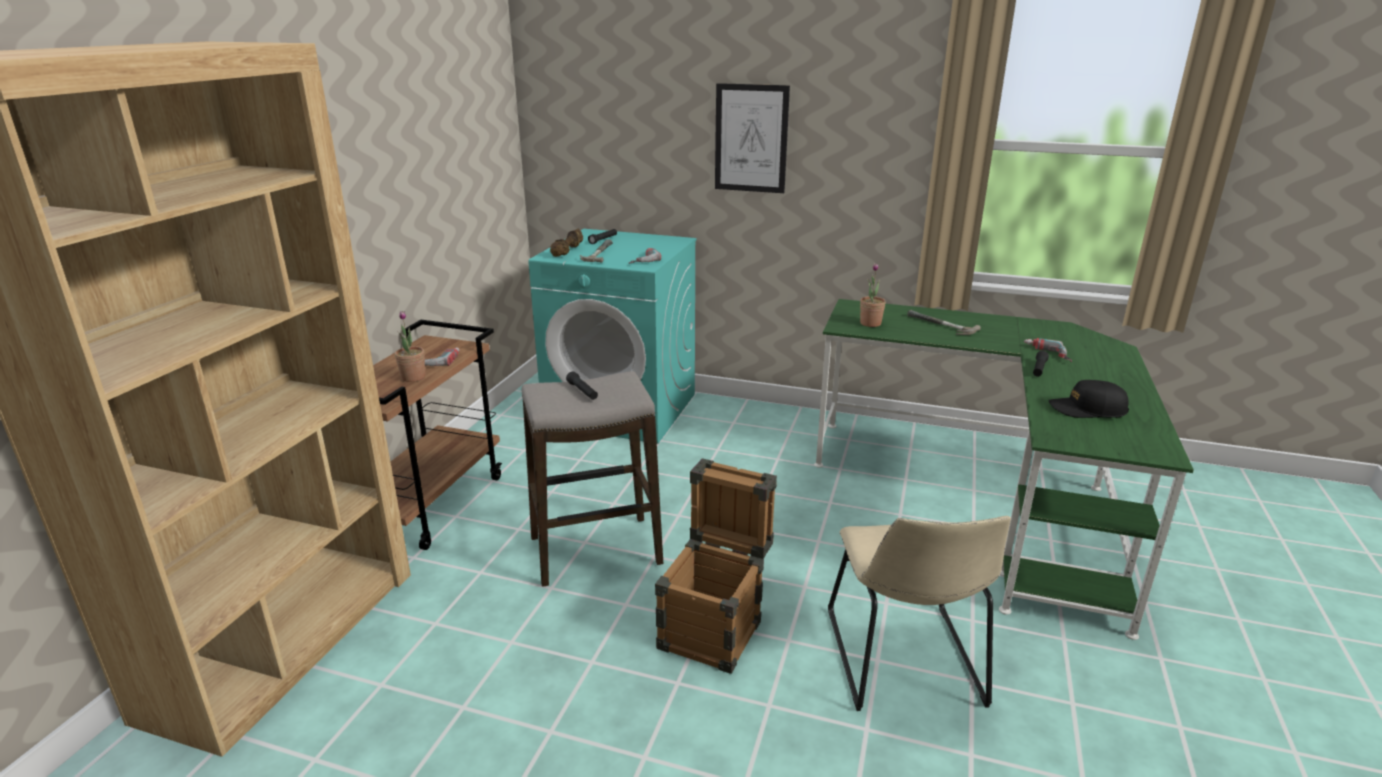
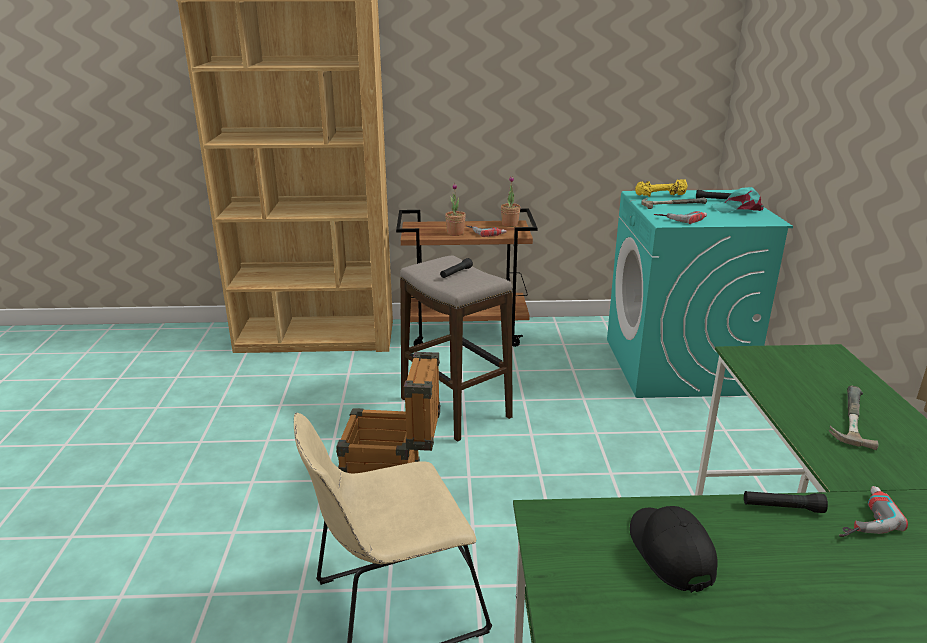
camera: 70 degrees right, 0 degrees up
(568, 251) = (660, 196): brown dumbbell -> yellow dumbbell
(638, 240) = (738, 209): none -> turquoise cap
(751, 138) = (855, 120): picture -> none
(870, 323) = (781, 370): potted plant -> potted plant (510, 224)

